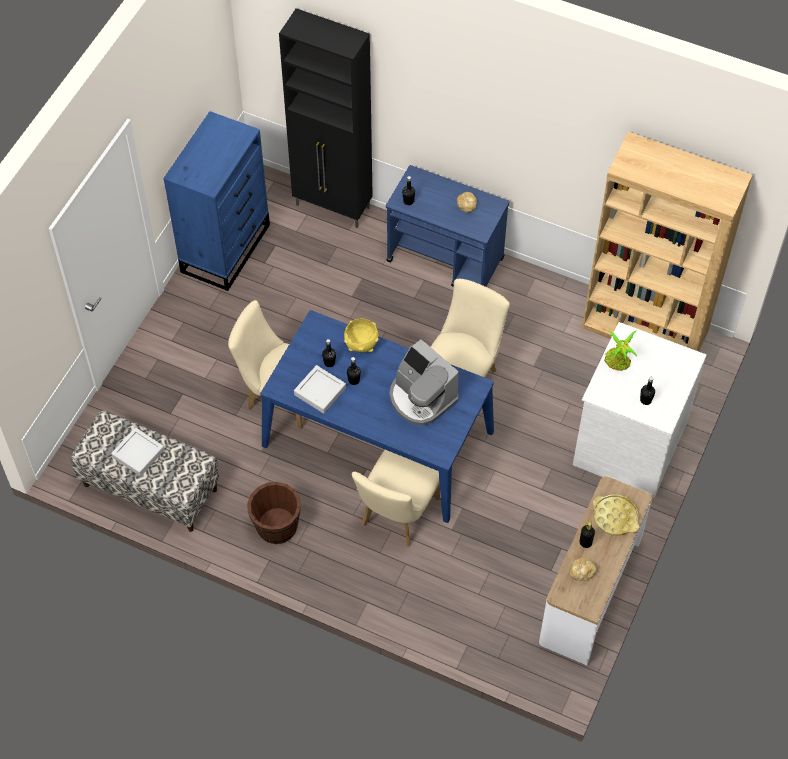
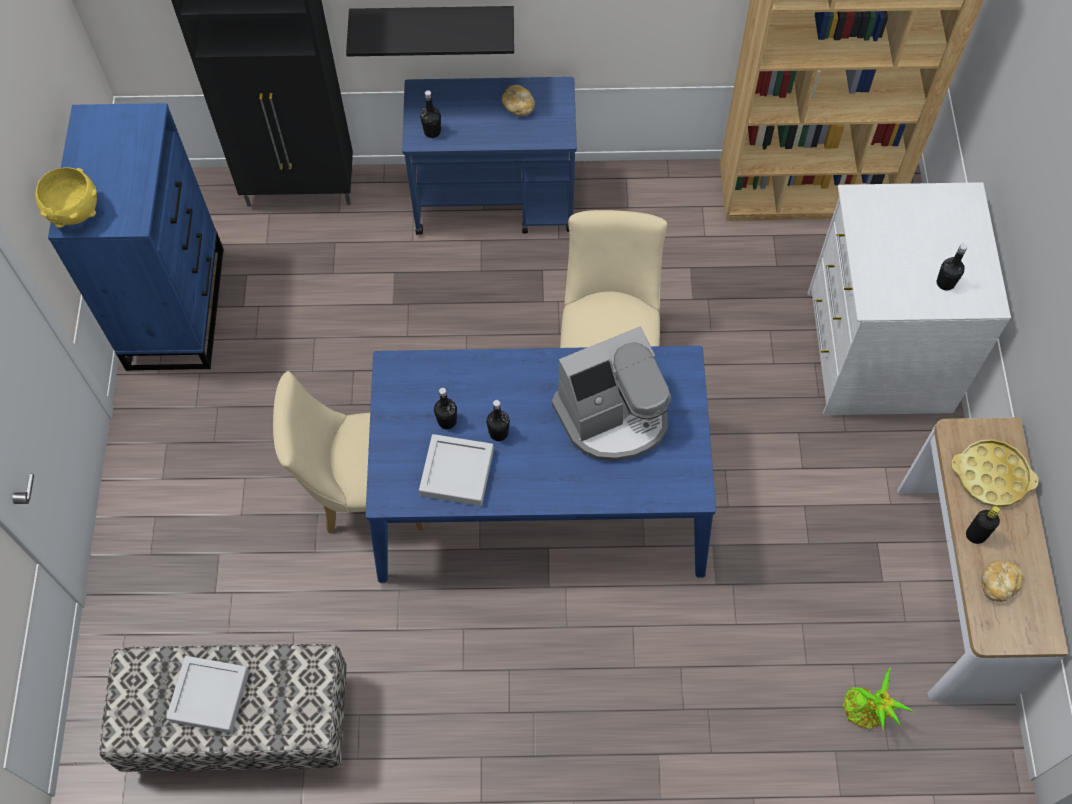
camera: 25 degrees left, 5 degrees up
(276, 527) = (465, 698): brown bucket -> none
(361, 345) = (480, 373): yellow bowl -> yellow bowl (76, 214)
(396, 516) = (628, 600): beige chair -> none
(421, 398) = (613, 417): coffee machine -> coffee machine turned 45 degrees counterclockwise
(432, 139) = (433, 24): none -> black shelf
(618, 362) = (874, 243): potted plant -> potted plant (866, 711)

